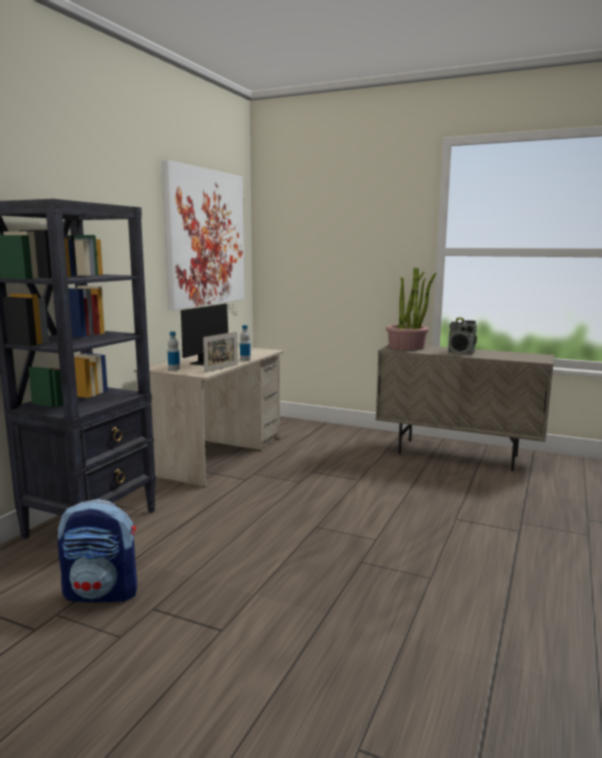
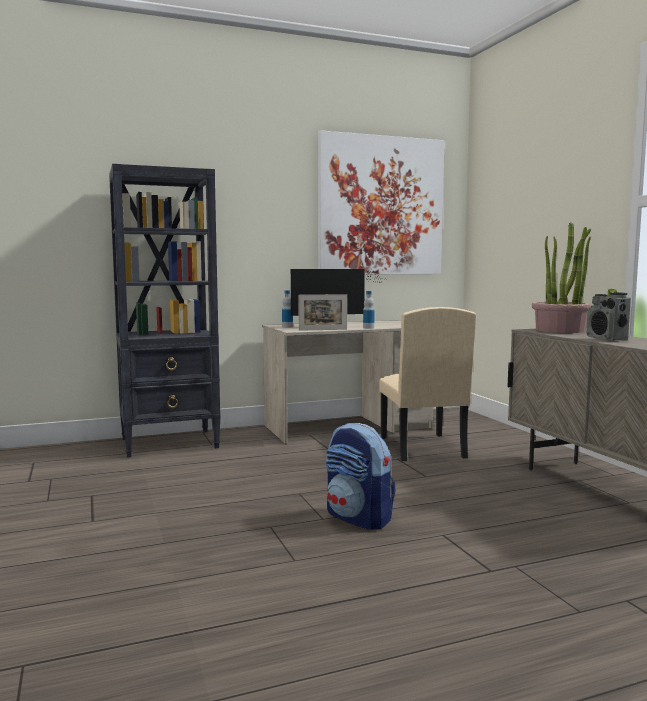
camera: 45 degrees right, 5 degrees down
(102, 593) = (90, 478): backpack -> backpack (359, 518)
(306, 457) = (421, 447): none -> beige chair

